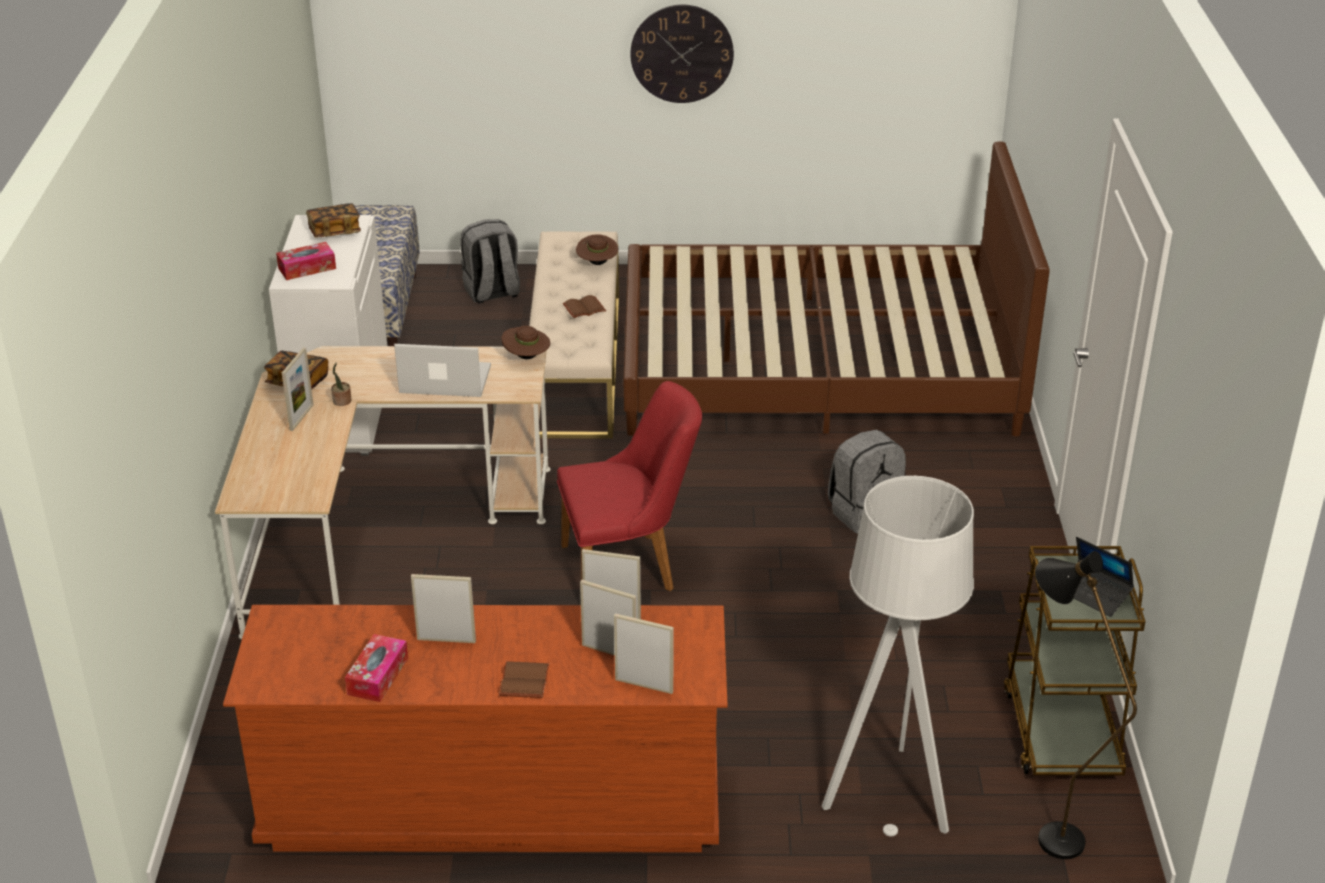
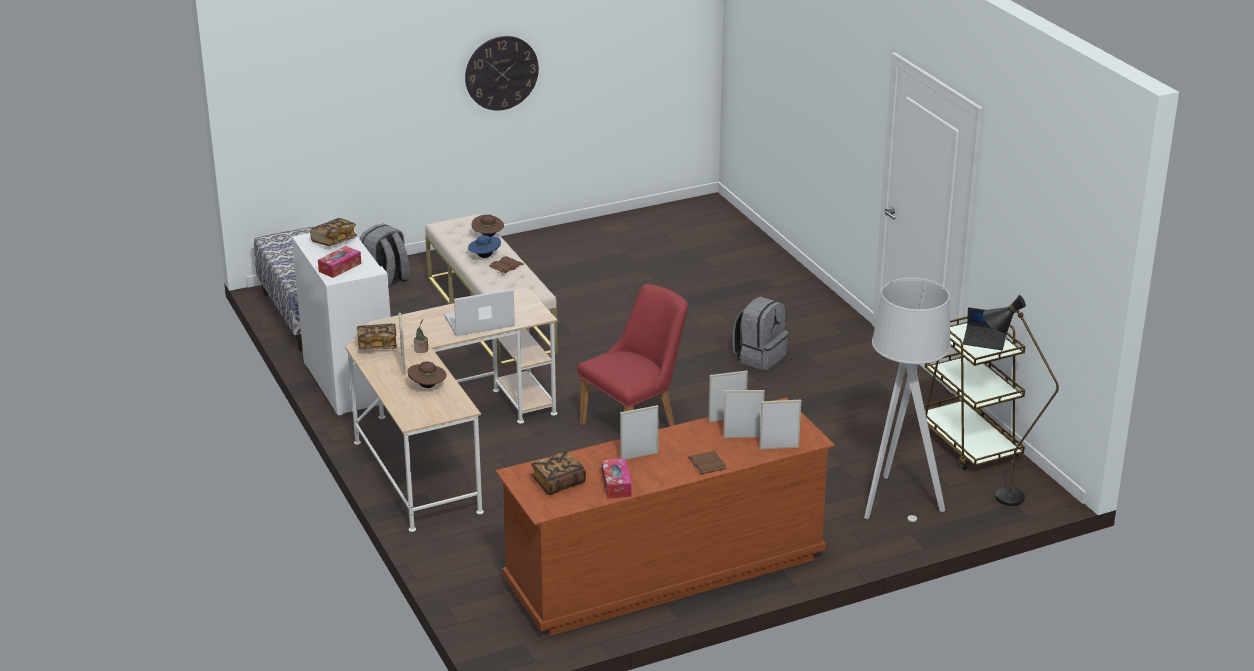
camera: 25 degrees left, 5 degrees down
(309, 649) = (558, 482): none -> book
(526, 357) = (522, 296): brown hat -> brown hat (427, 386)
(570, 289) = (484, 256): none -> blue hat
(817, 366) = (657, 278): brown bed -> none

